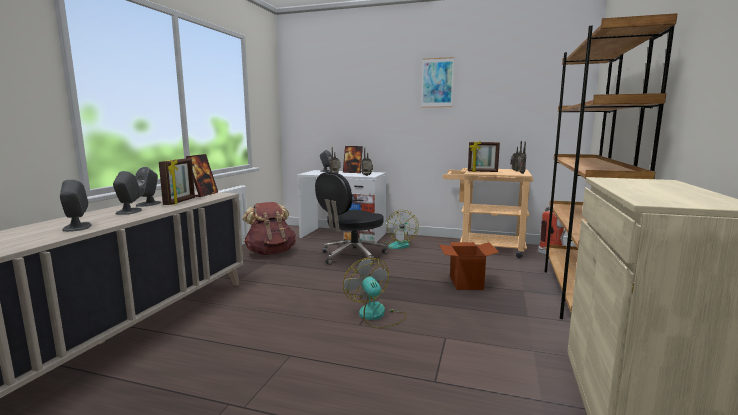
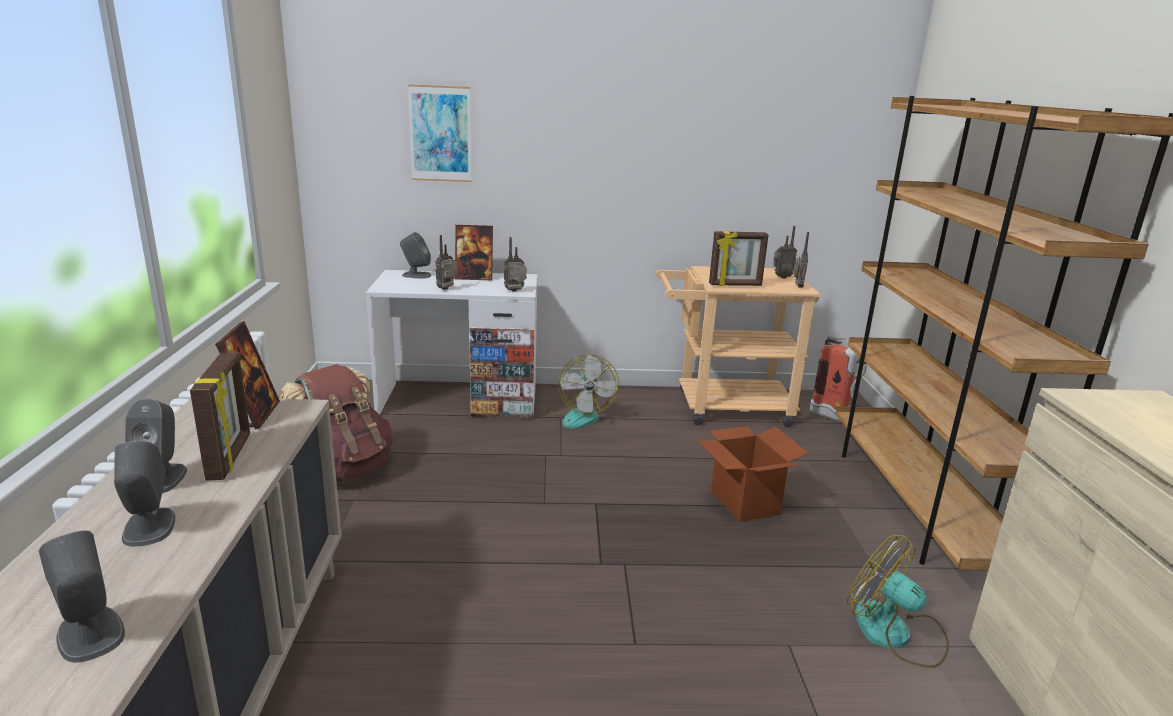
camera: 20 degrees left, 10 degrees up
(352, 256) = (512, 458): black office chair -> none
(376, 315) = (649, 613): fan -> fan (895, 634)
(437, 83) = (639, 103): picture -> picture (440, 134)

